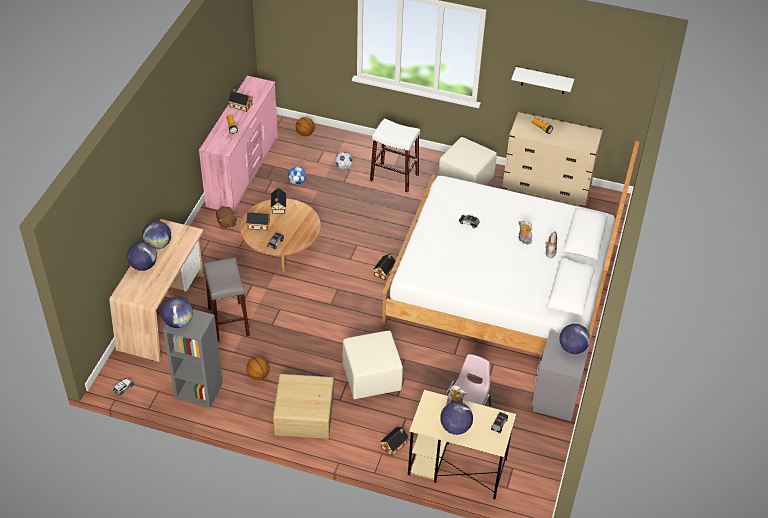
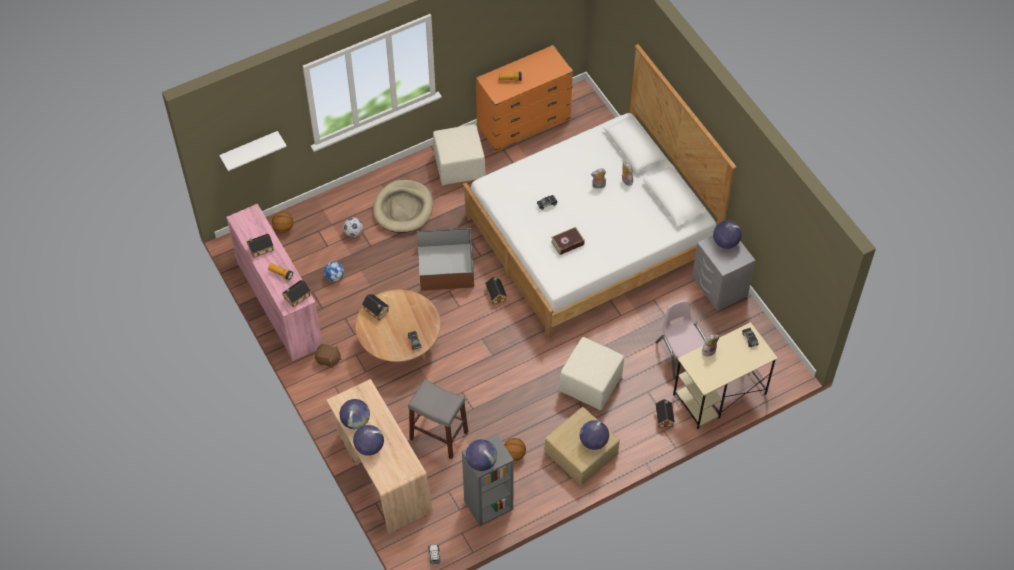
camera: 45 degrees left, 10 degrees up
(257, 224) = (381, 339): toy house -> toy house (296, 297)
(375, 229) = (445, 266): none -> brown storage box
(394, 177) = (403, 208): white stool -> beige dog bed
(450, 257) = (567, 243): none -> book
(455, 427) = (727, 366): globe -> globe (593, 442)
(543, 81) = (493, 38): white shelf -> white shelf (249, 149)
(546, 188) = (523, 123): beige dresser -> orange dresser

